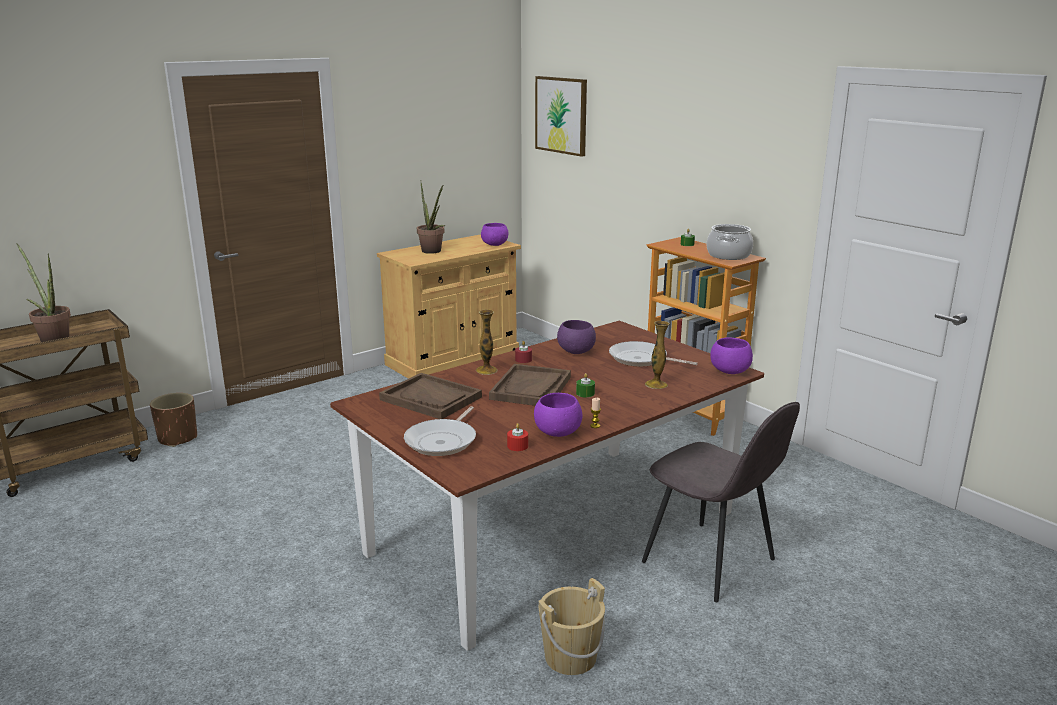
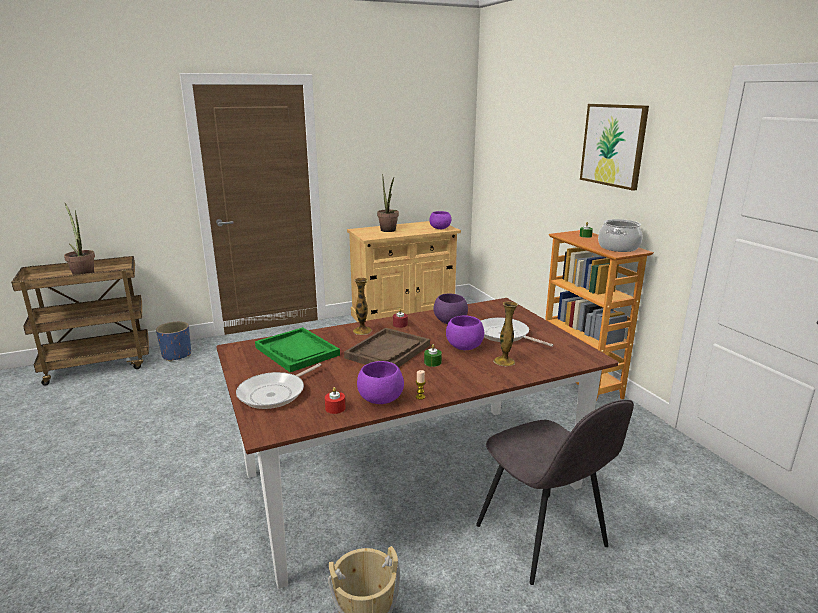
camera: 15 degrees right, 0 degrees up
(178, 438) = (177, 355): brown planter -> blue planter
(431, 398) = (297, 351): brown tray -> green tray
(561, 115) = (502, 126): picture -> picture (613, 145)
(730, 371) = (583, 356): purple bowl -> purple bowl (464, 347)

